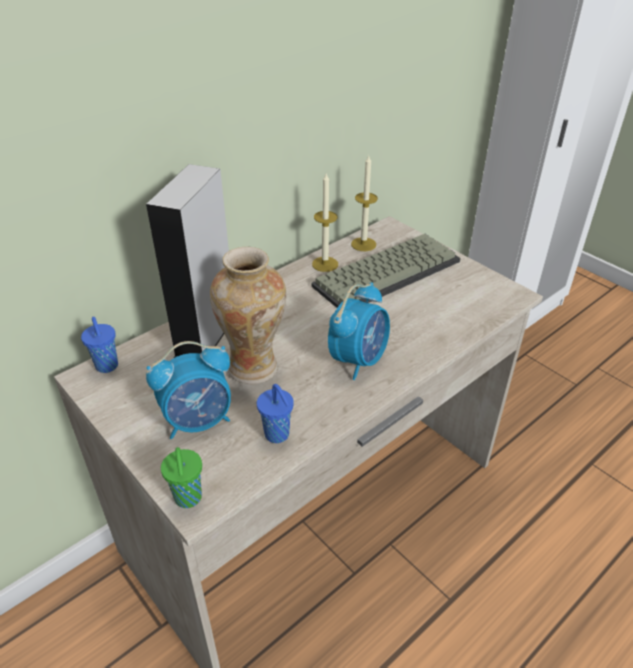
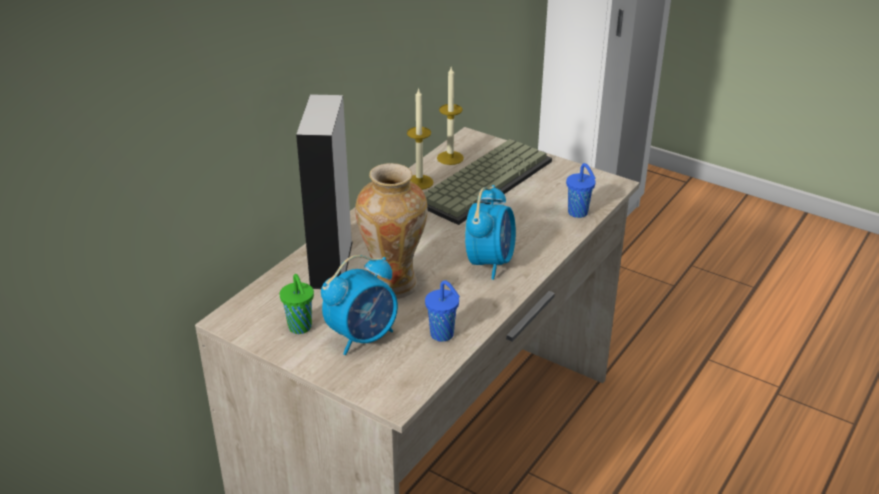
camera: 15 degrees left, 5 degrees down
(107, 367) = (246, 307): blue cup -> blue cup (578, 213)
(188, 499) = (386, 397): green cup -> green cup (300, 328)

